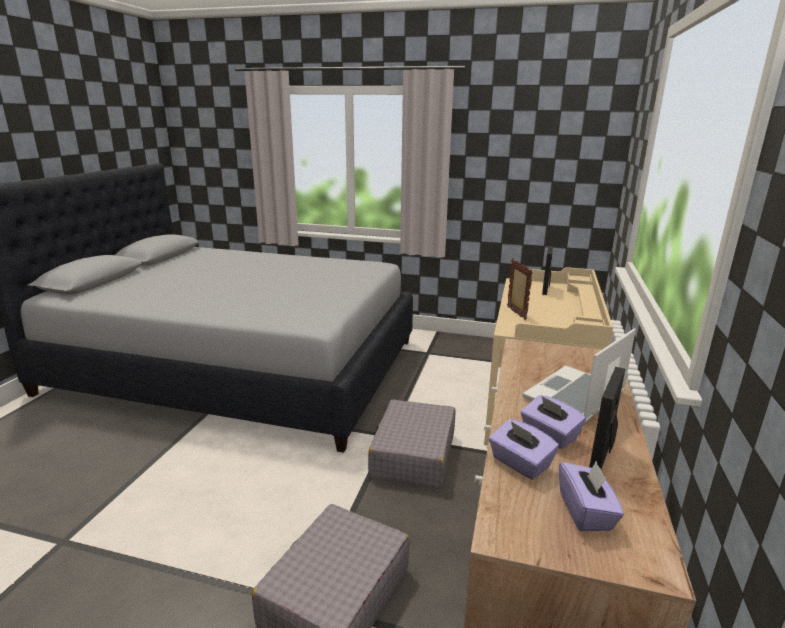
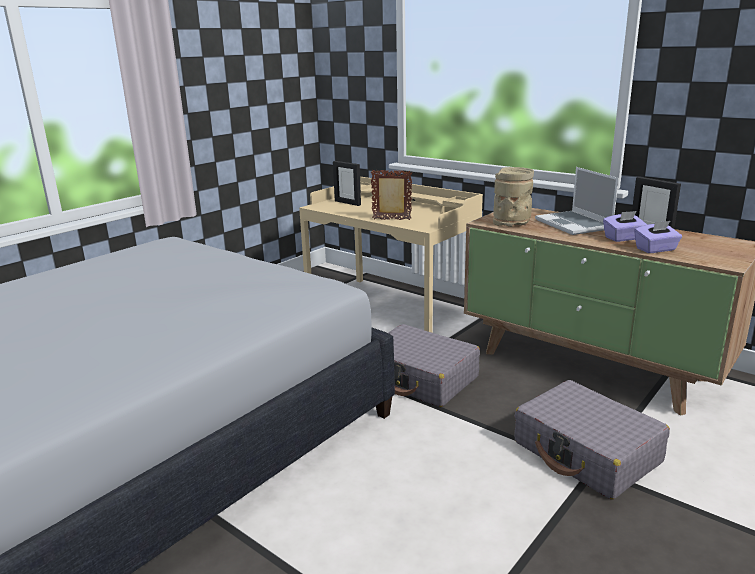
camera: 65 degrees left, 0 degrees up
(533, 359) = (512, 223): none -> beige vase
(586, 512) = (704, 246): purple tissue box -> none

